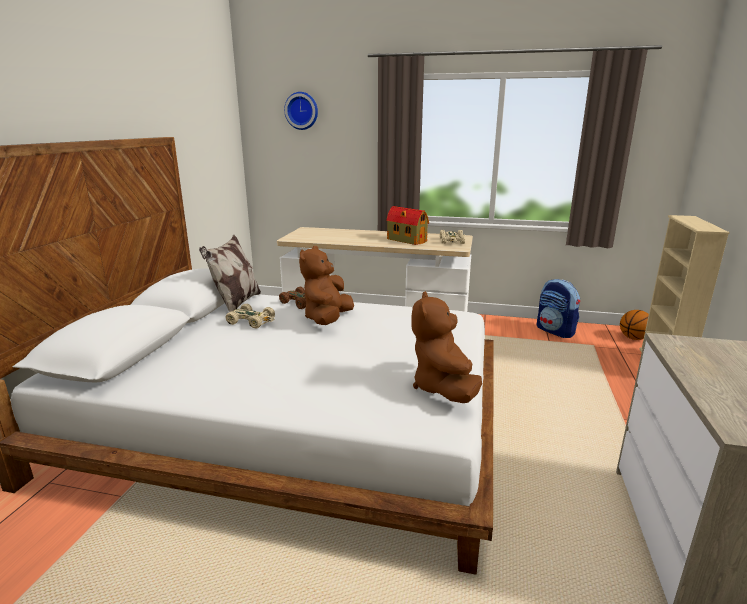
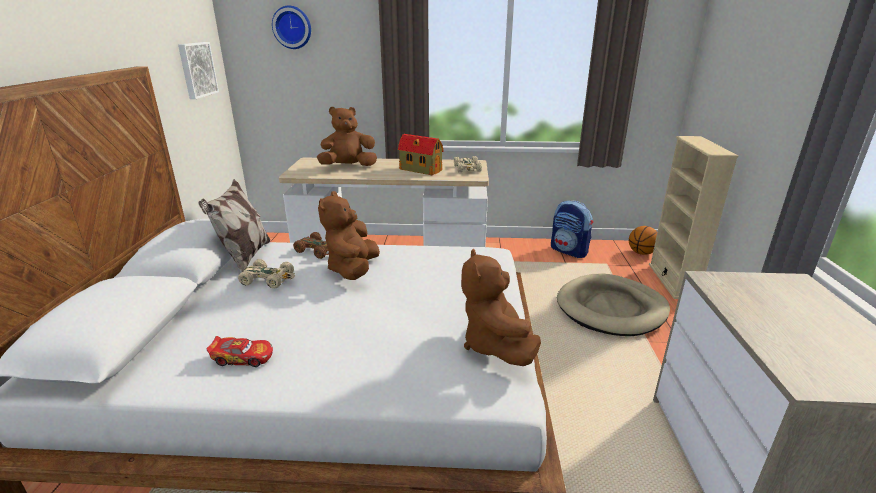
camera: 10 degrees left, 5 degrees up
(216, 377) = (243, 357): none -> toy car
(217, 145) = (196, 69): none -> picture
(340, 235) = (348, 166): none -> brown plush toy
(589, 386) = (611, 308): none -> beige dog bed

